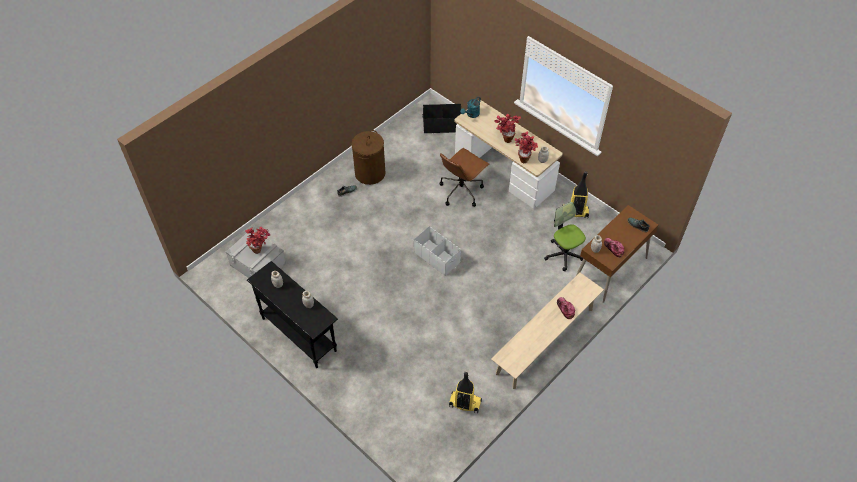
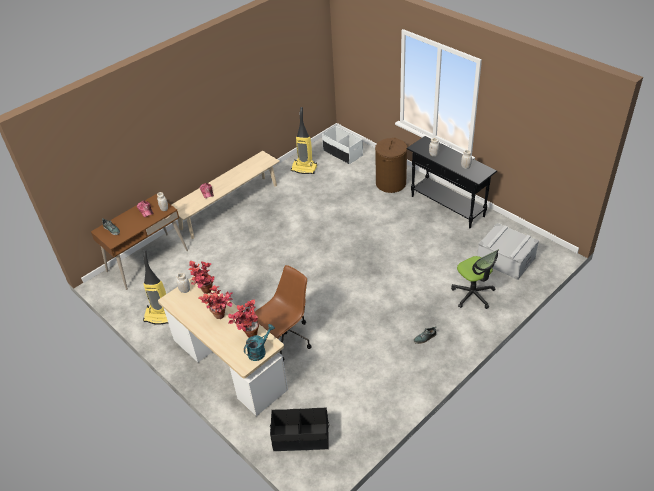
camera: 175 degrees left, 10 degrees down
(260, 250) = (502, 242): potted plant -> potted plant (247, 335)
(370, 173) = (399, 362): brown laundry basket -> brown laundry basket (390, 183)
(437, 257) = (319, 269): white storage box -> white storage box (342, 153)
(564, 254) = (188, 274): office chair -> office chair (473, 294)

